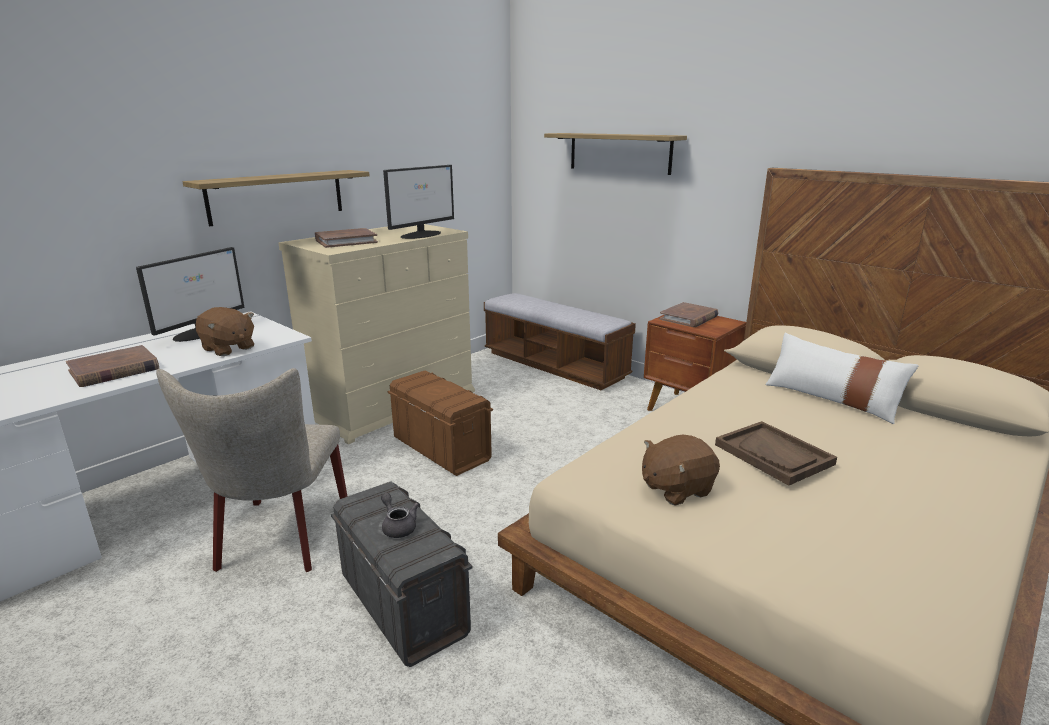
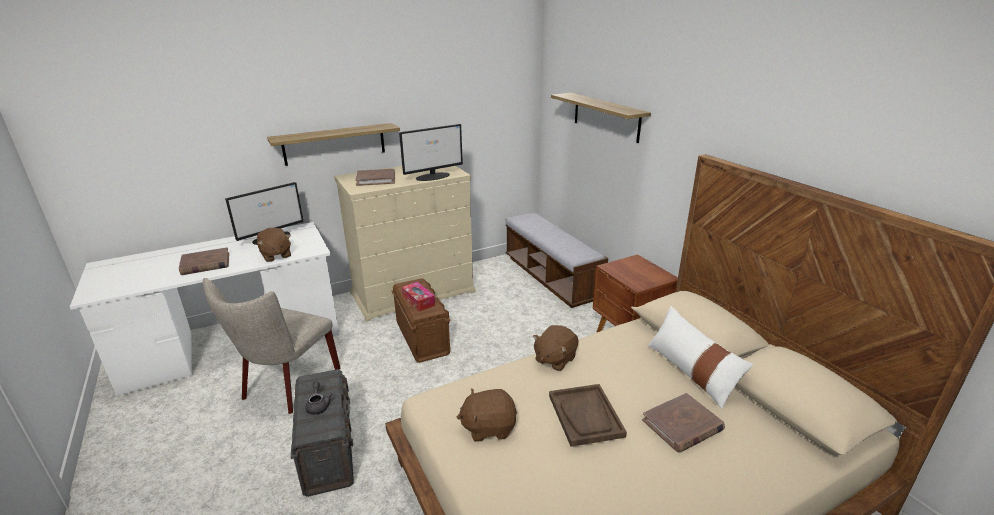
camera: 20 degrees right, 5 degrees up
(441, 393) = (418, 301): none -> tissue box
(682, 412) = (554, 359): none -> brown plush toy
(689, 318) = (633, 267): brown book -> brown book (682, 425)

